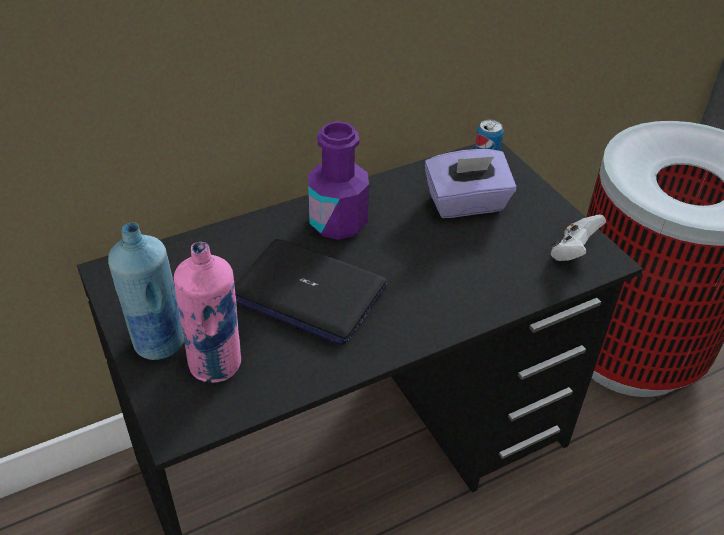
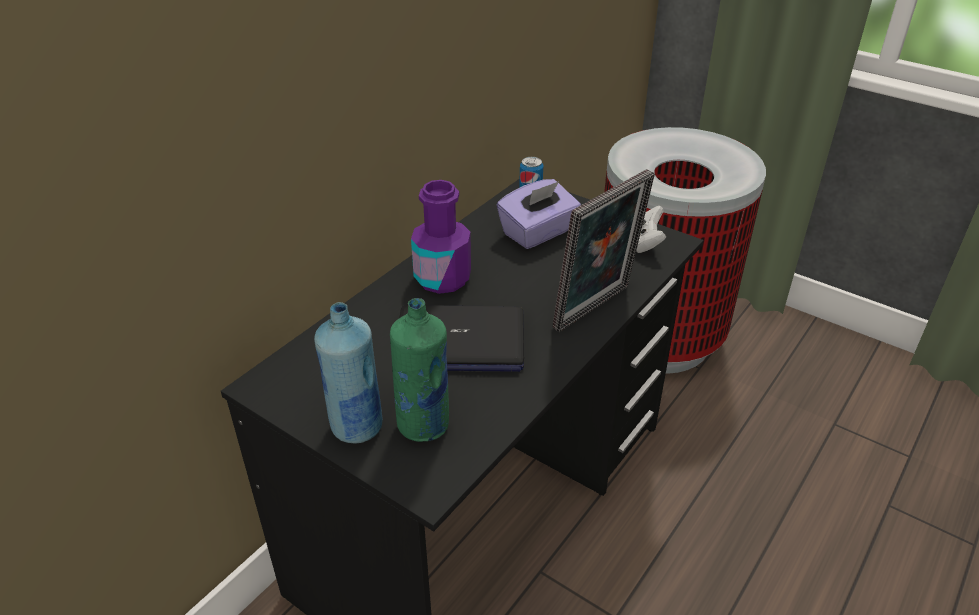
camera: 25 degrees left, 5 degrees down
(216, 364) = (424, 425): pink bottle -> green bottle
(465, 307) = (596, 310): none -> picture frame

